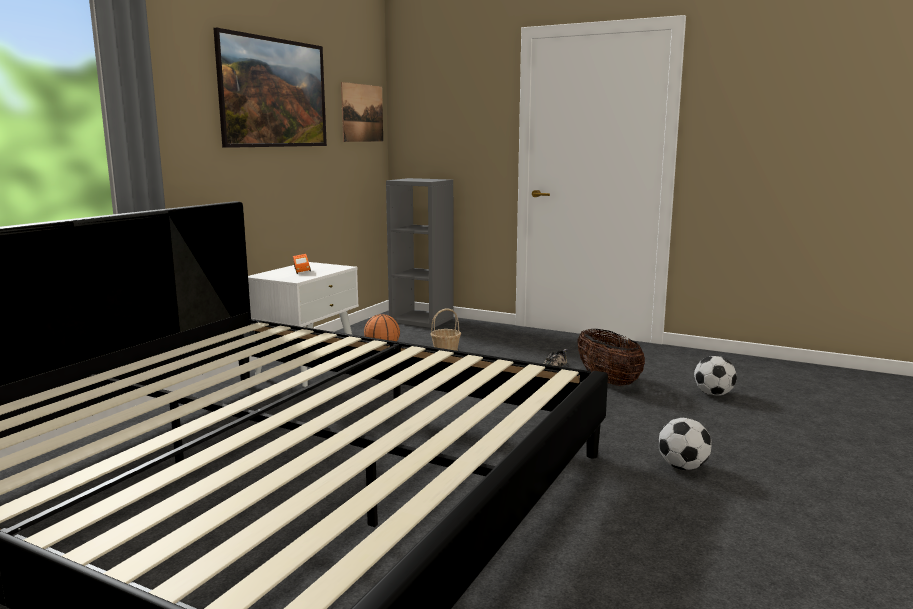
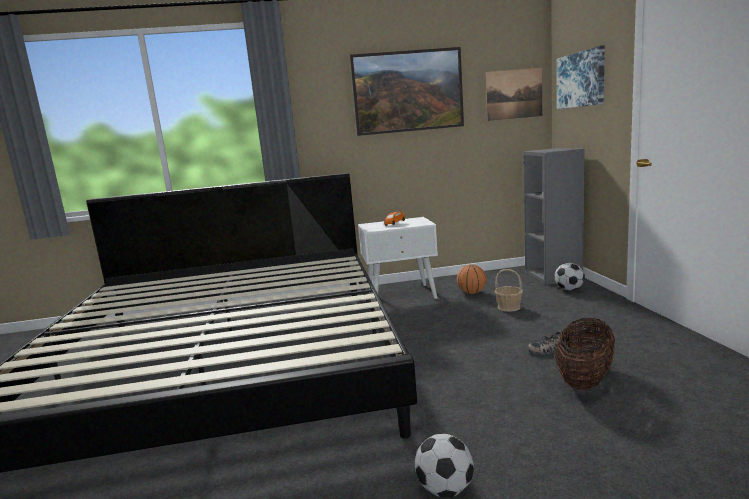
camera: 55 degrees right, 0 degrees up
(441, 107) = (581, 79): none -> picture
(713, 394) = (677, 444): football -> football (569, 289)

